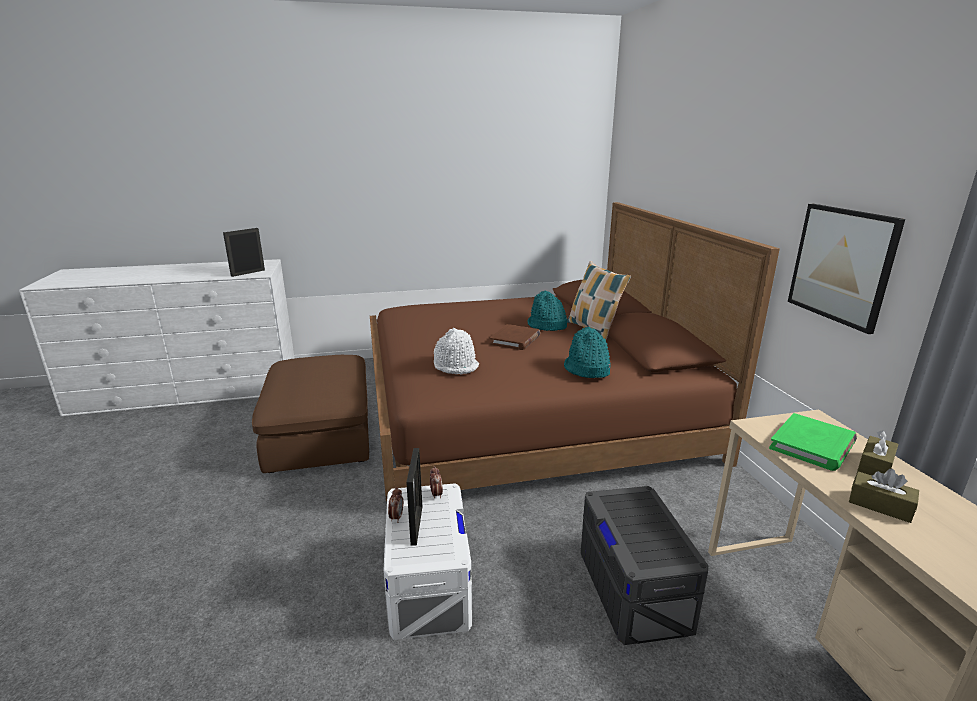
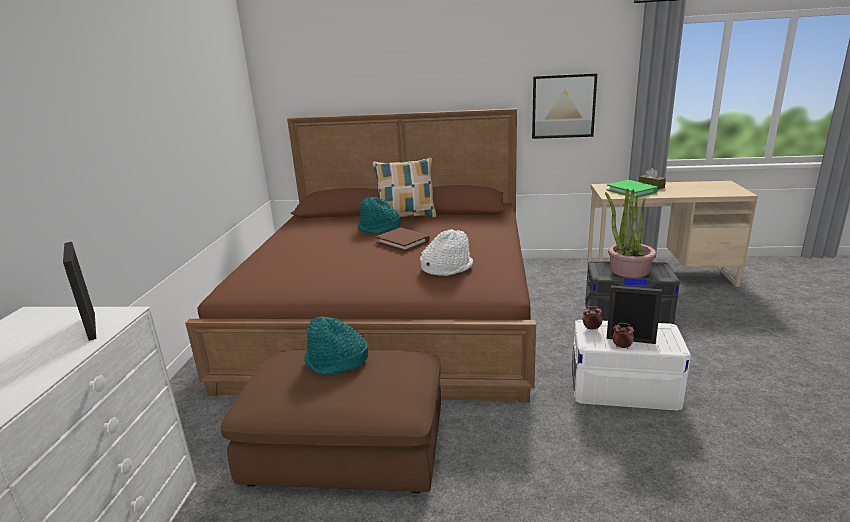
camera: 70 degrees left, 0 degrees up
(586, 369) = (484, 228): turquoise hat -> turquoise hat (336, 362)
(641, 524) = (629, 270): none -> potted plant
(880, 505) = (685, 192): brown tissue box -> none

